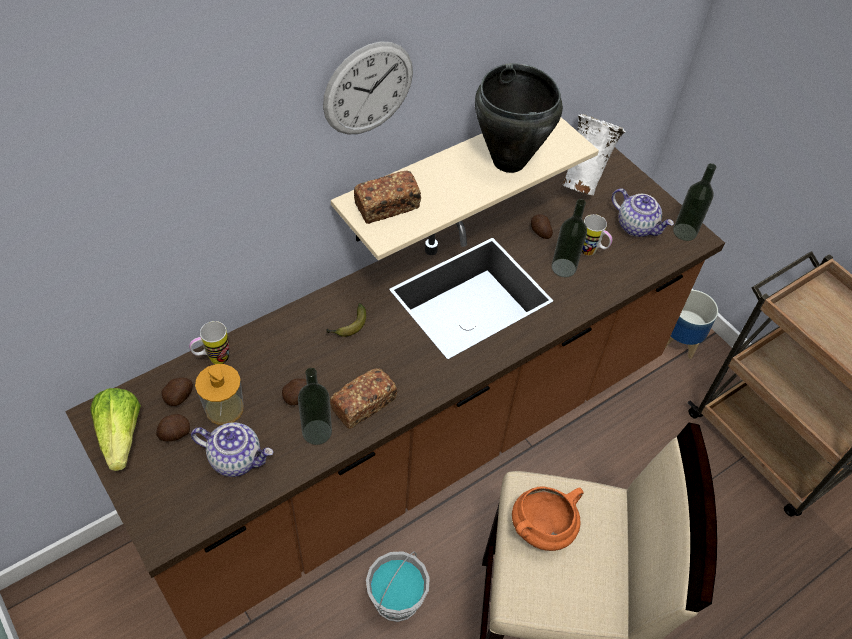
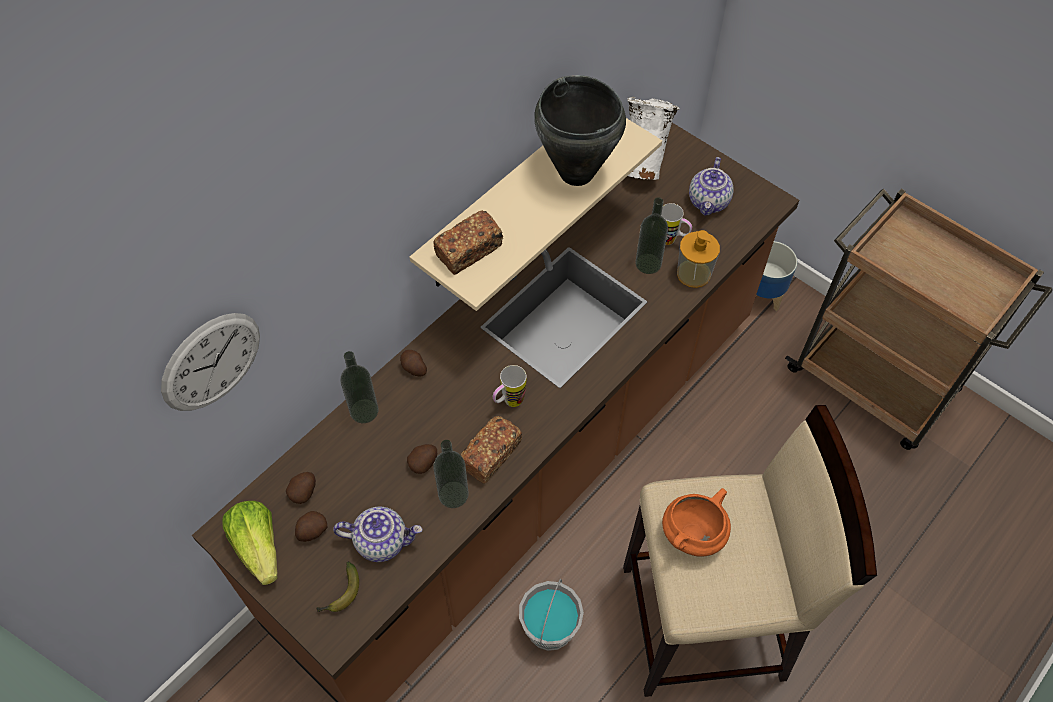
camera: 10 degrees left, 5 degrees up
(213, 360) = (325, 445): mug -> mug (508, 403)
(224, 408) = (353, 492): soap dispenser -> soap dispenser (693, 273)
(348, 326) = (451, 376): banana -> banana (340, 594)
(368, 89) = (433, 143): wall clock -> wall clock (211, 362)
(540, 232) = (614, 229): potato -> potato (413, 368)
(637, 226) = (709, 202): teapot -> teapot turned 75 degrees clockwise
(684, 232) = (757, 197): bottle -> bottle (364, 411)

